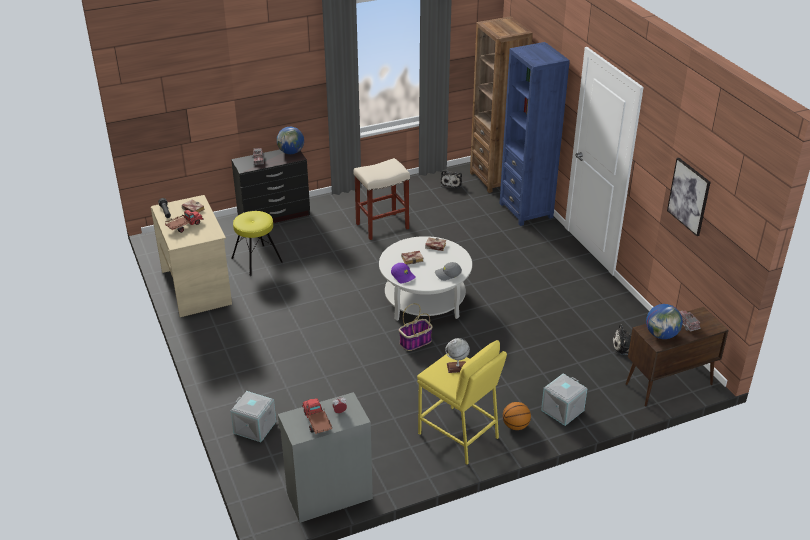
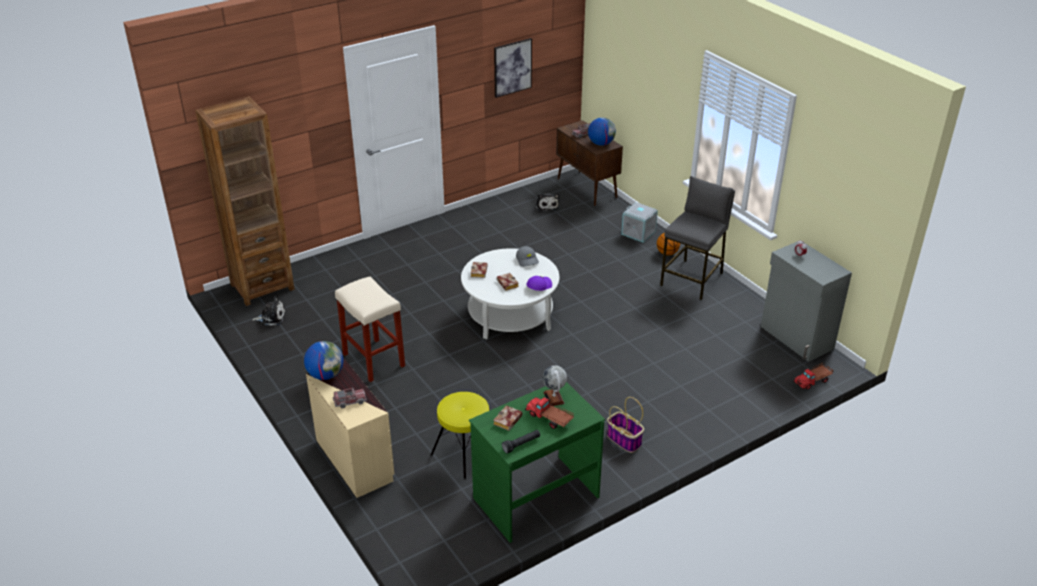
camera: 100 degrees left, 0 degrees up
(197, 287) = (535, 496): beige desk -> green desk
(254, 428) = (745, 396): grey storage box -> none
(274, 215) = (355, 459): black dresser -> beige dresser
(317, 422) = (818, 264): toy truck -> toy truck (813, 381)
(415, 342) = (581, 314): basket -> basket (625, 440)
(457, 367) = (691, 223): globe -> globe (554, 398)
(458, 435) = (692, 279): yellow stool -> grey stool
(526, 210) = (332, 263): blue bookcase -> none

